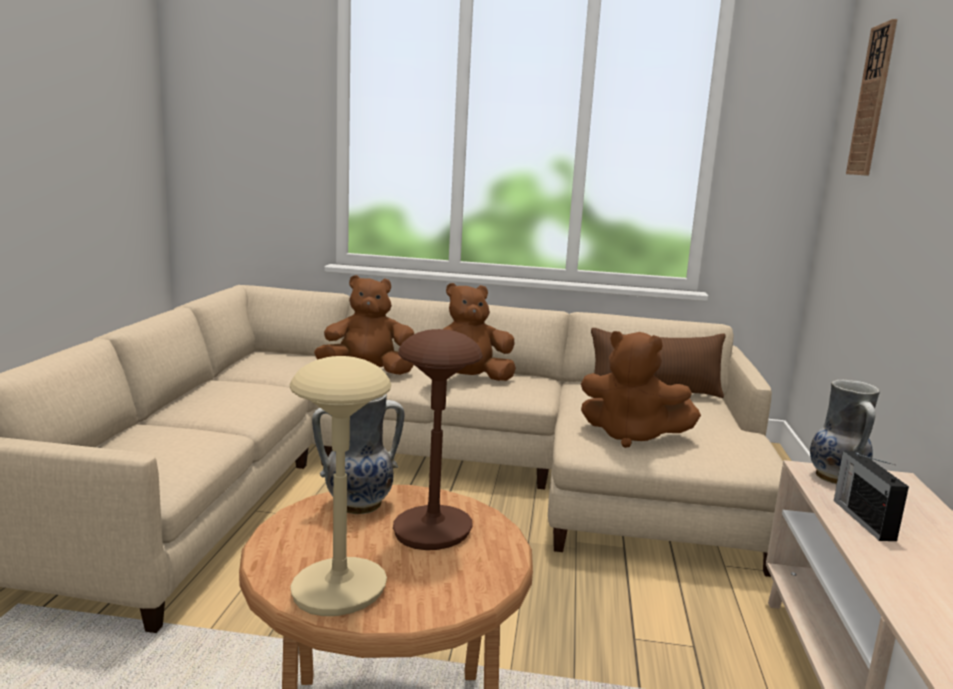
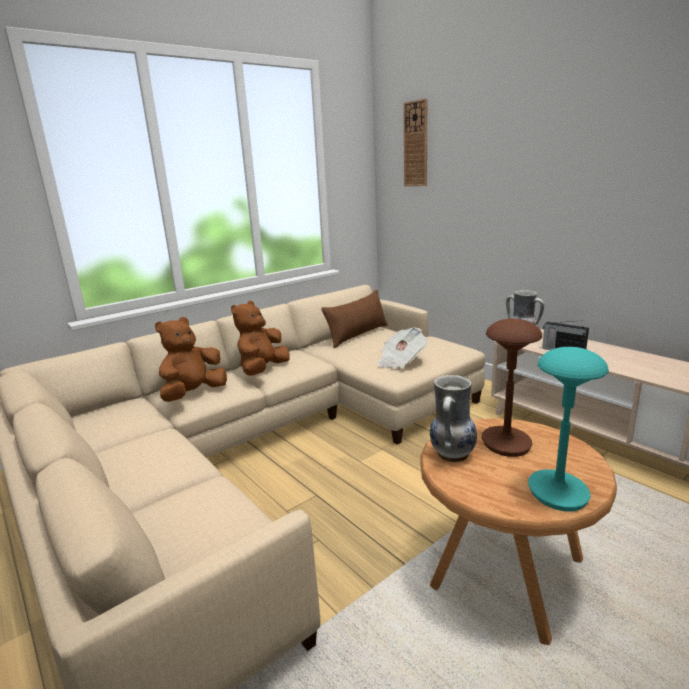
camera: 45 degrees left, 5 degrees up
(339, 590) = (558, 492): beige table lamp -> turquoise table lamp
(631, 436) = (400, 361): brown plush toy -> newspaper

